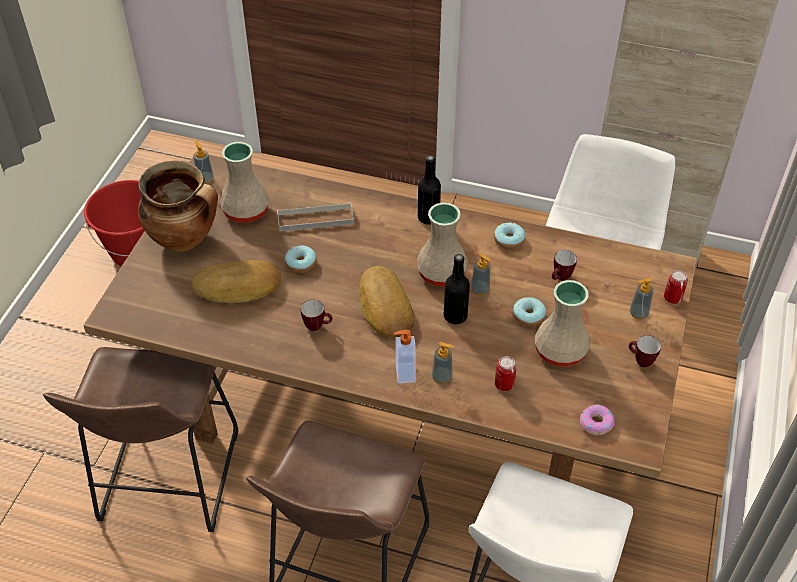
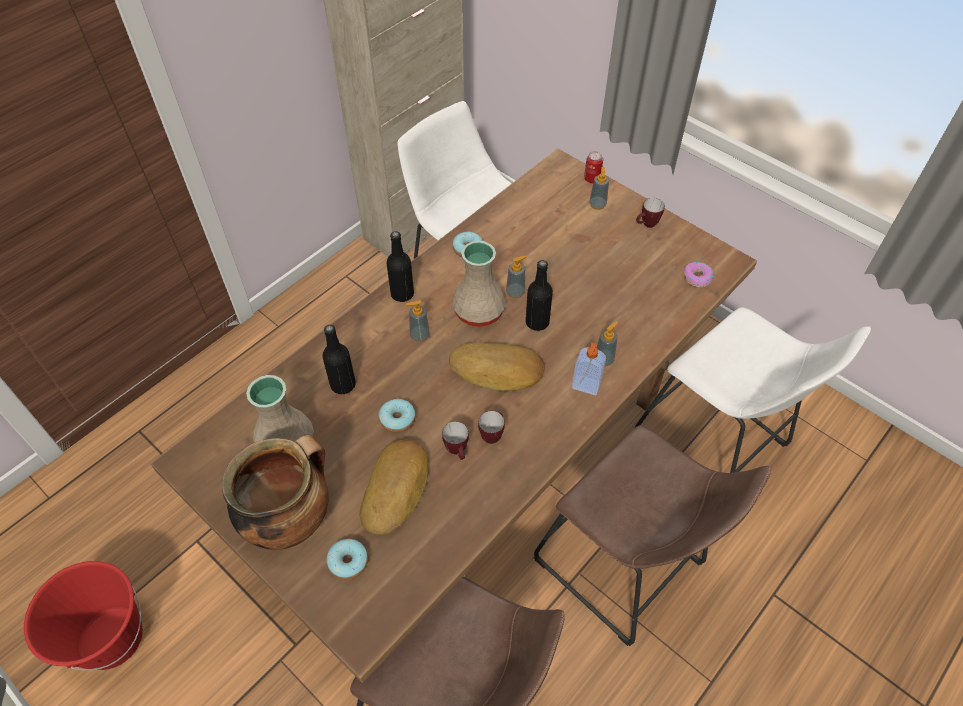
camera: 65 degrees left, 5 degrees up
(205, 179) = (206, 468): soap dispenser -> soap dispenser (419, 335)
(315, 219) = (343, 385): grey tray -> black bottle
(504, 384) = (631, 319): can -> none
(528, 316) = (564, 272): donut -> donut (348, 562)
(560, 278) = (533, 234): mug -> mug (457, 452)
(561, 351) = (613, 267): beige vase -> none

